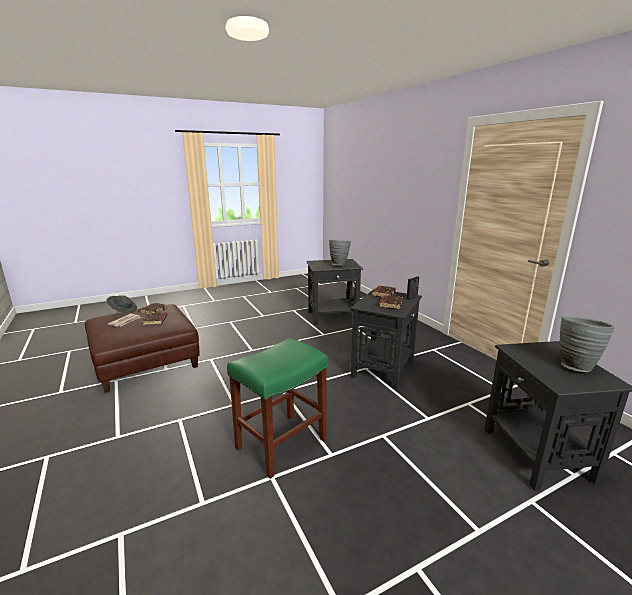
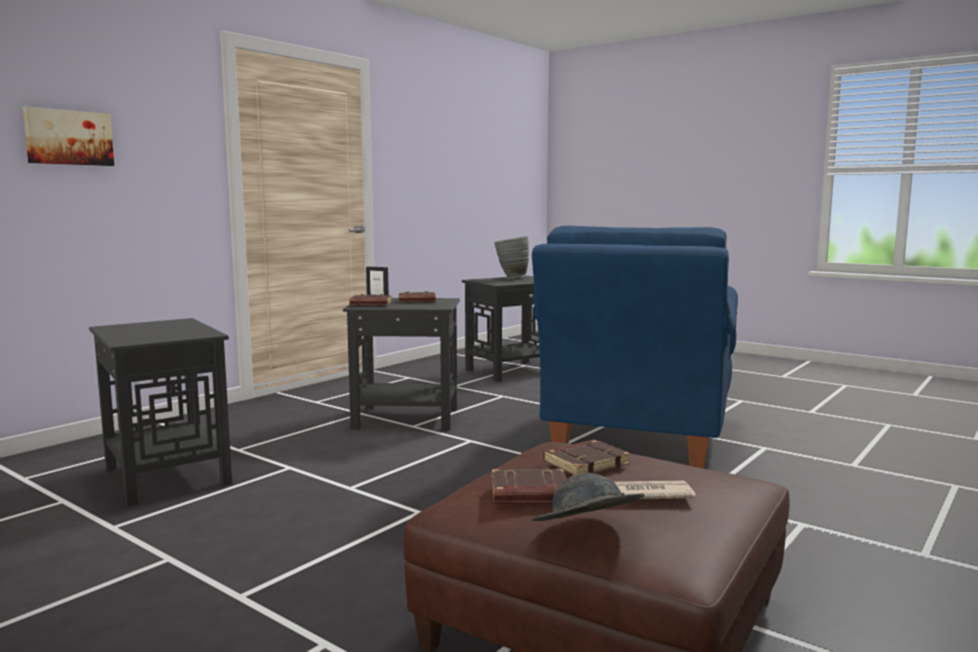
camera: 115 degrees left, 10 degrees down
(282, 442) = (637, 437): green stool -> blue armchair
(339, 264) = (165, 327): grey vase -> none
(401, 186) = (68, 137): none -> picture

